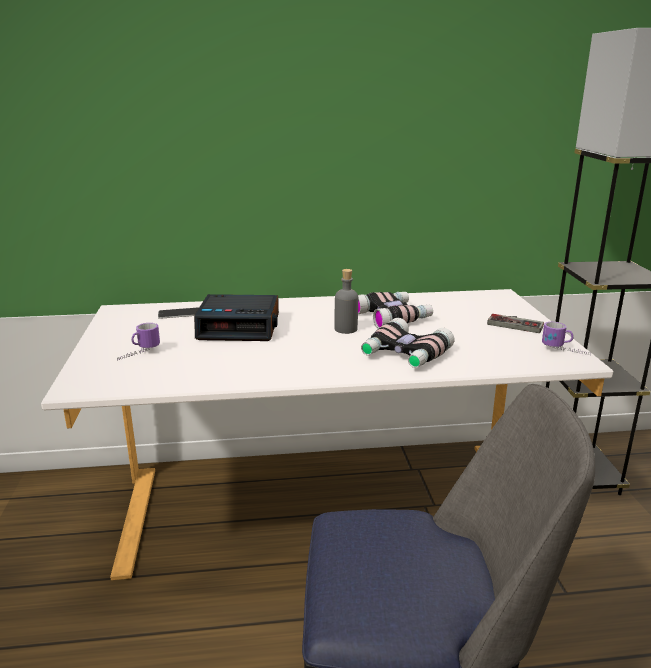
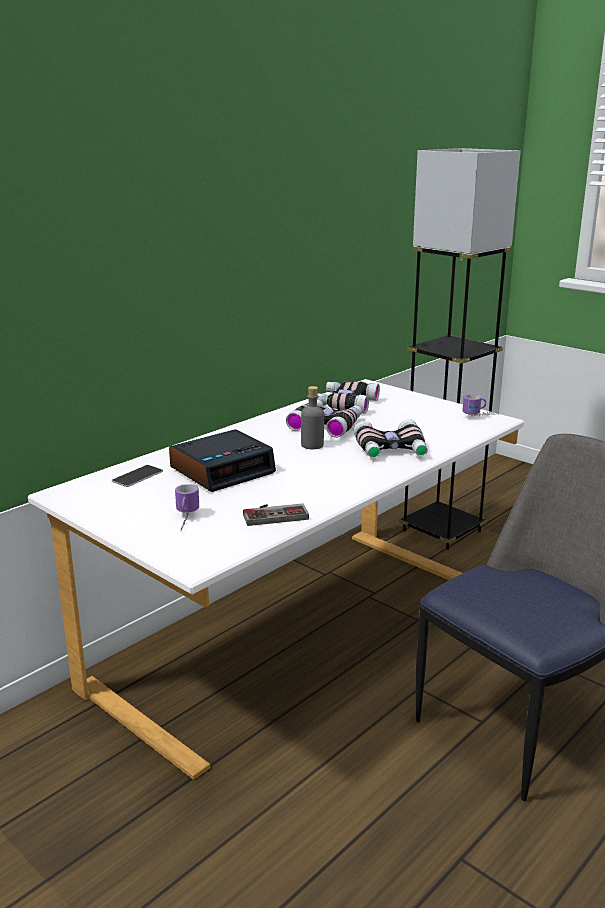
camera: 40 degrees left, 0 degrees up
(446, 304) = (345, 404): none -> binoculars
(516, 323) = (418, 405): game controller -> game controller (274, 513)

